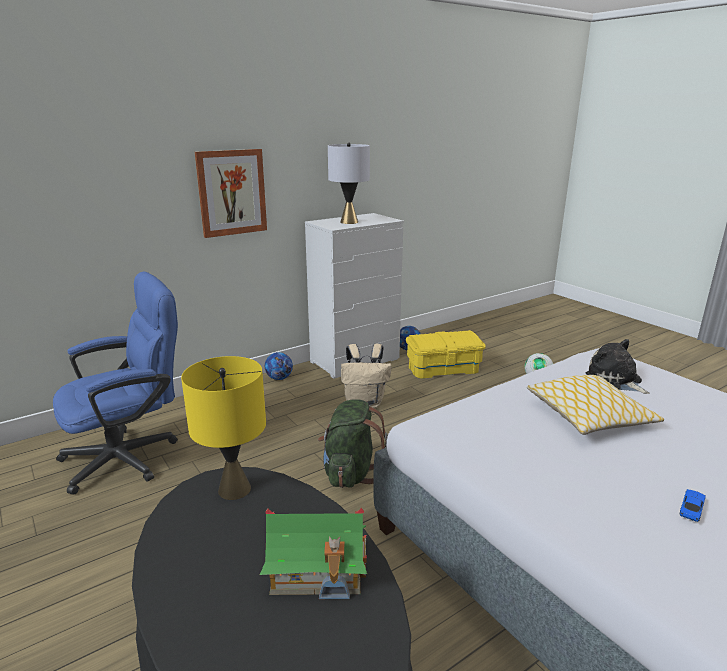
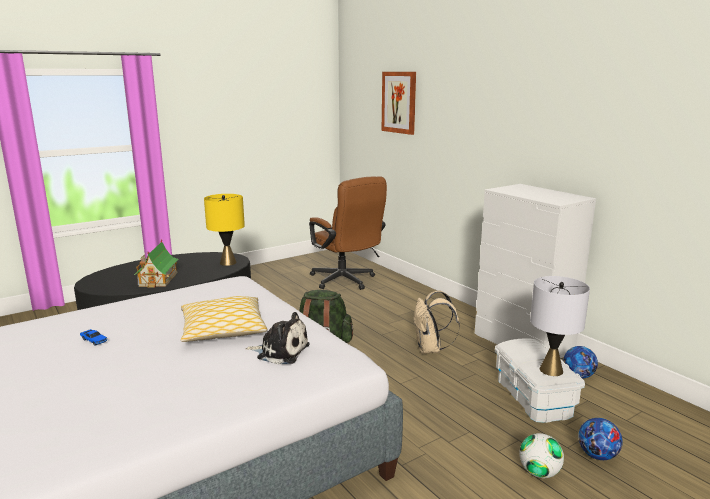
camera: 90 degrees right, 5 degrees down
(131, 456) = (346, 281): blue office chair -> brown office chair
(231, 192) = (471, 143): picture -> picture (399, 102)
(279, 378) = (466, 312): football -> football (597, 455)
(349, 222) = (528, 192): grey table lamp -> grey table lamp (551, 370)
(443, 368) = (534, 397): yellow storage box -> white storage box
(615, 380) = (280, 351): plush toy -> plush toy turned 45 degrees clockwise

